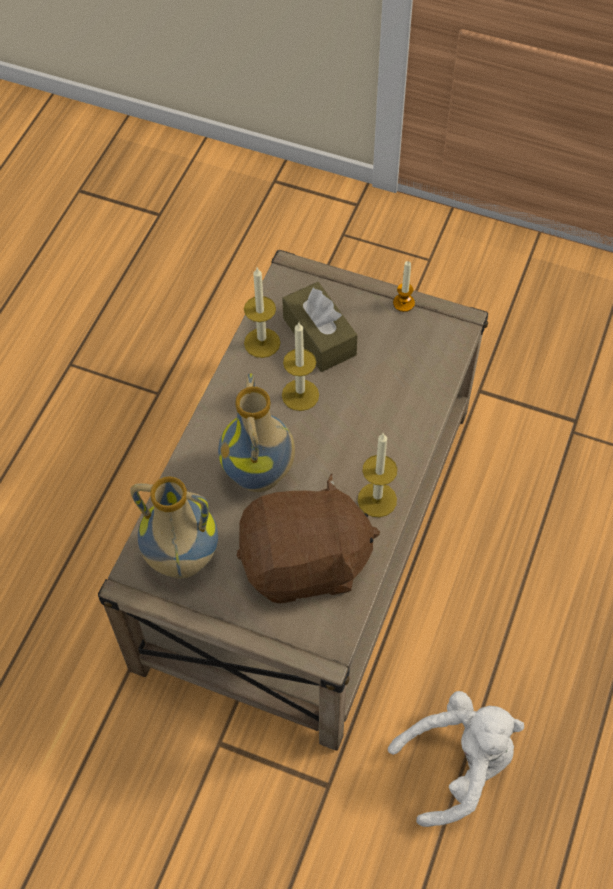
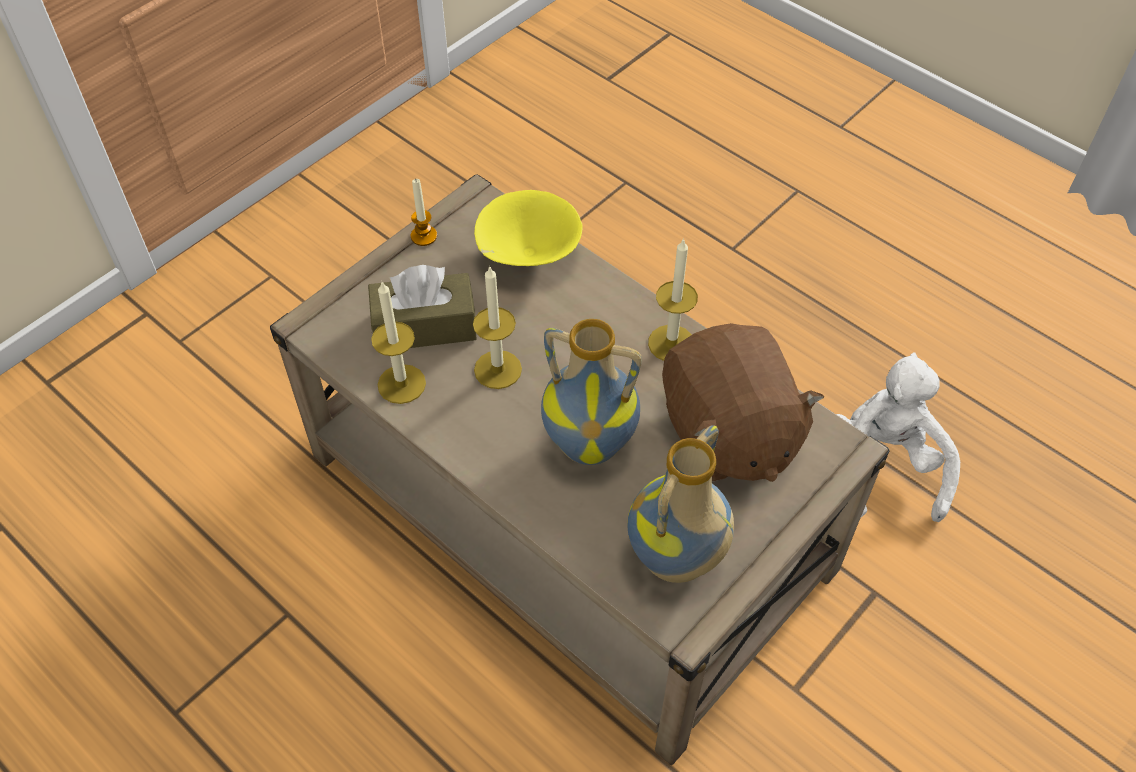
camera: 70 degrees left, 5 degrees down
(305, 563) = (727, 434): brown plush toy -> brown plush toy turned 150 degrees clockwise
(419, 375) = (527, 255): none -> yellow bowl

